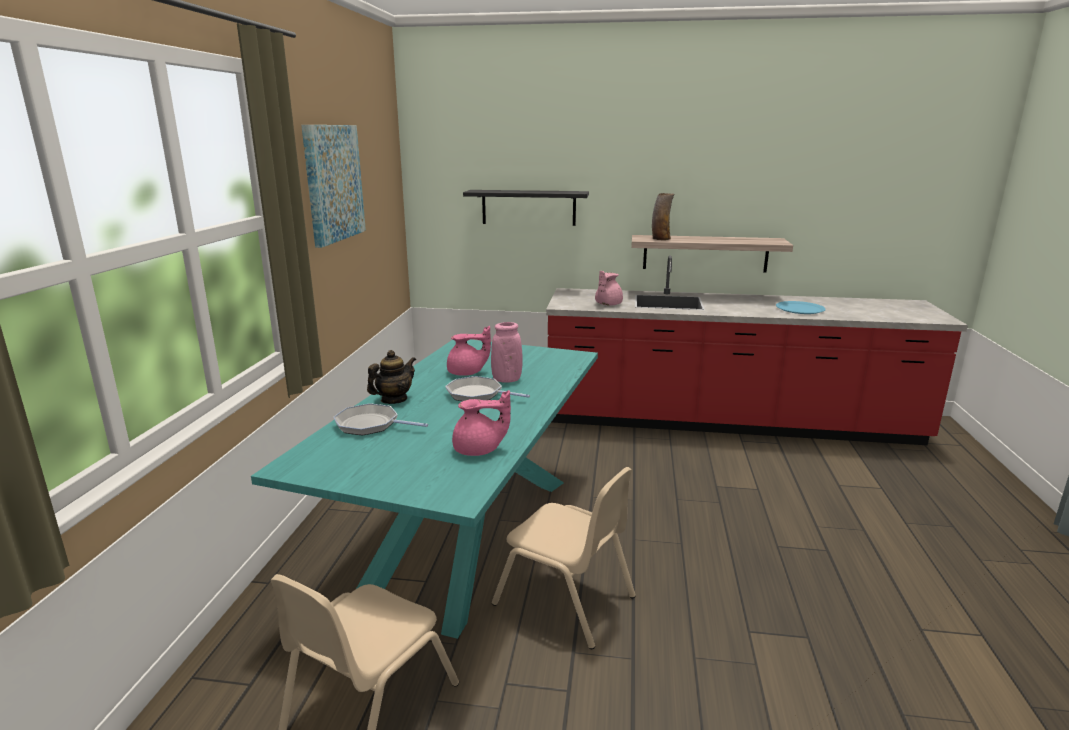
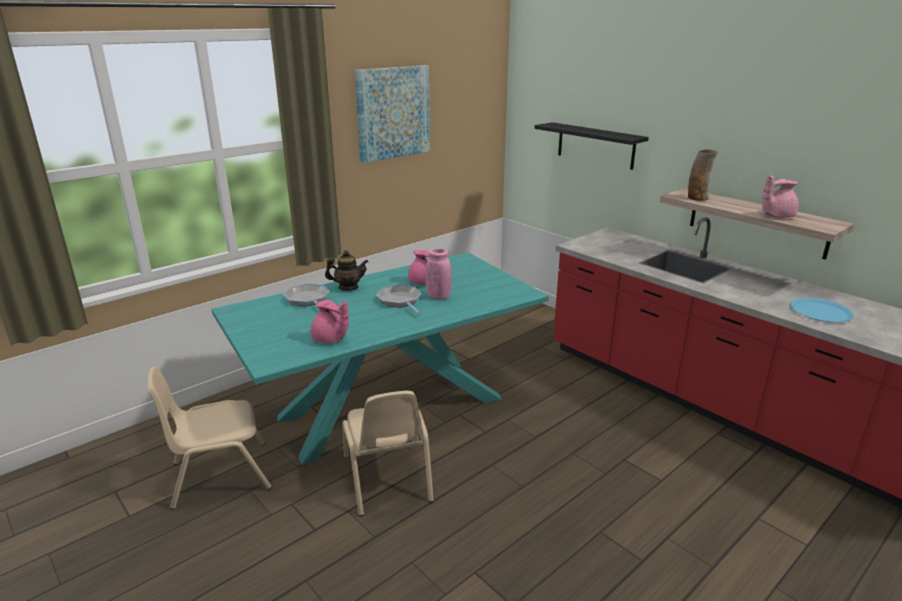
camera: 40 degrees right, 5 degrees up
(607, 304) = (618, 254): pink teapot -> pink teapot (776, 216)

